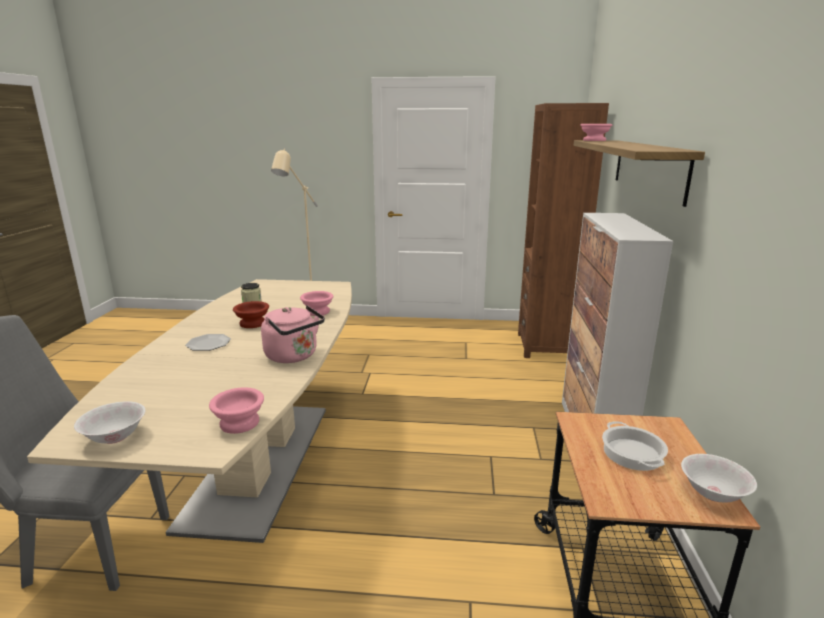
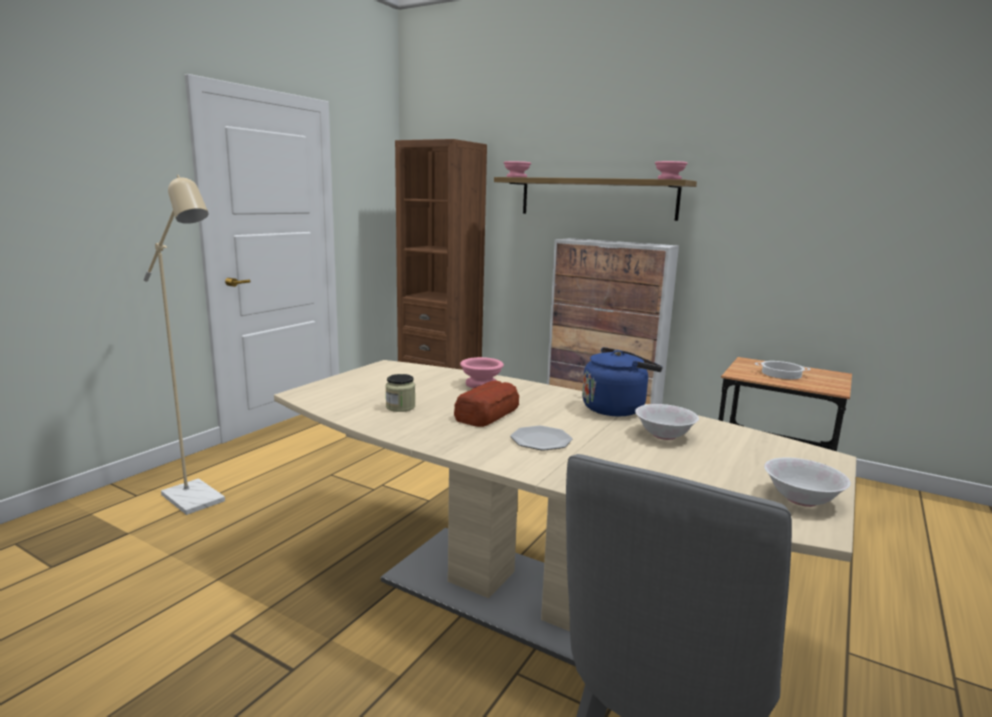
camera: 65 degrees left, 5 degrees down
(241, 423) = (771, 442): pink bowl -> pink bowl (669, 179)
(253, 324) = (488, 414): brown bowl -> bread
(294, 356) = (616, 408): pink kettle -> blue kettle
(712, 493) = (823, 372): white bowl -> white bowl (664, 435)

